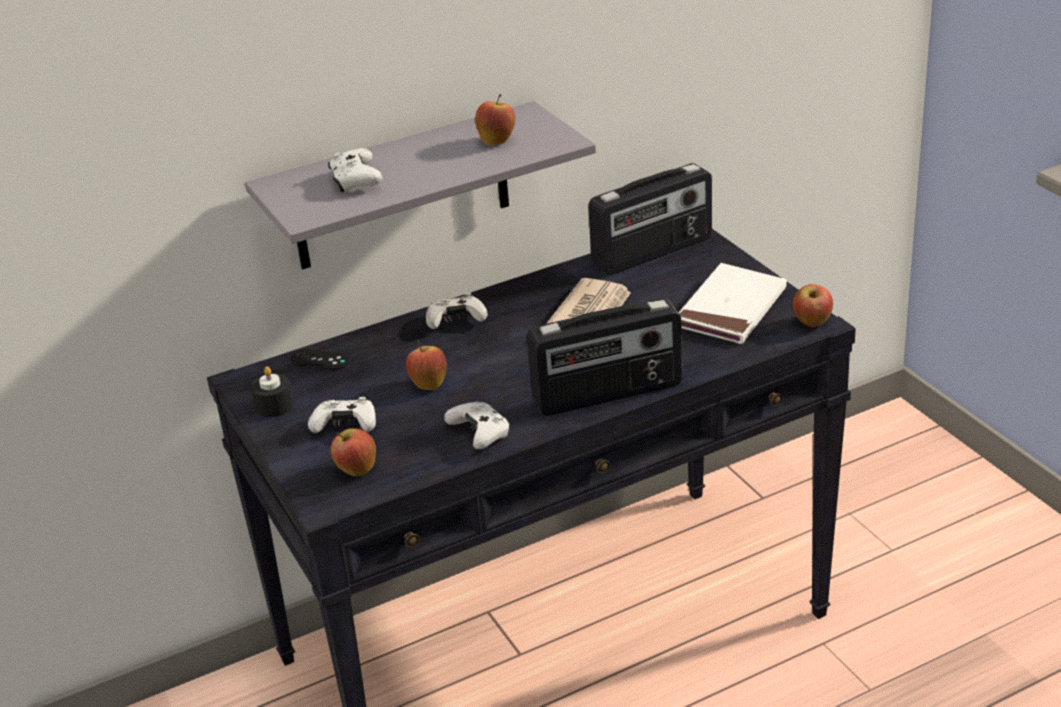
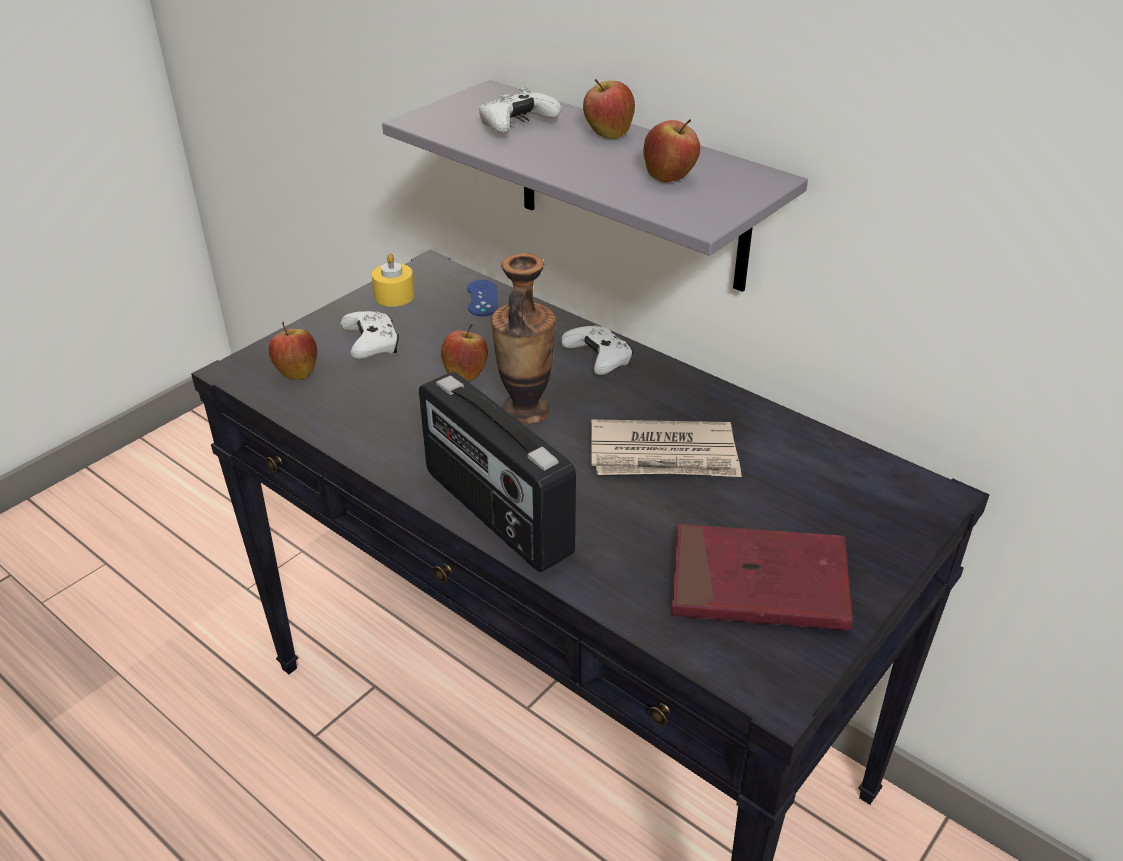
camera: 65 degrees right, 5 degrees up
(274, 405) = (394, 296): black candle -> yellow candle
(320, 360) = (482, 298): black game controller -> blue game controller
(480, 433) = (382, 435): white game controller -> none
(497, 363) = (525, 411): none -> vase
(653, 253) = (855, 473): radio -> none
(731, 309) = (758, 584): white book -> red book
(812, 323) = (772, 686): apple -> apple (608, 134)

